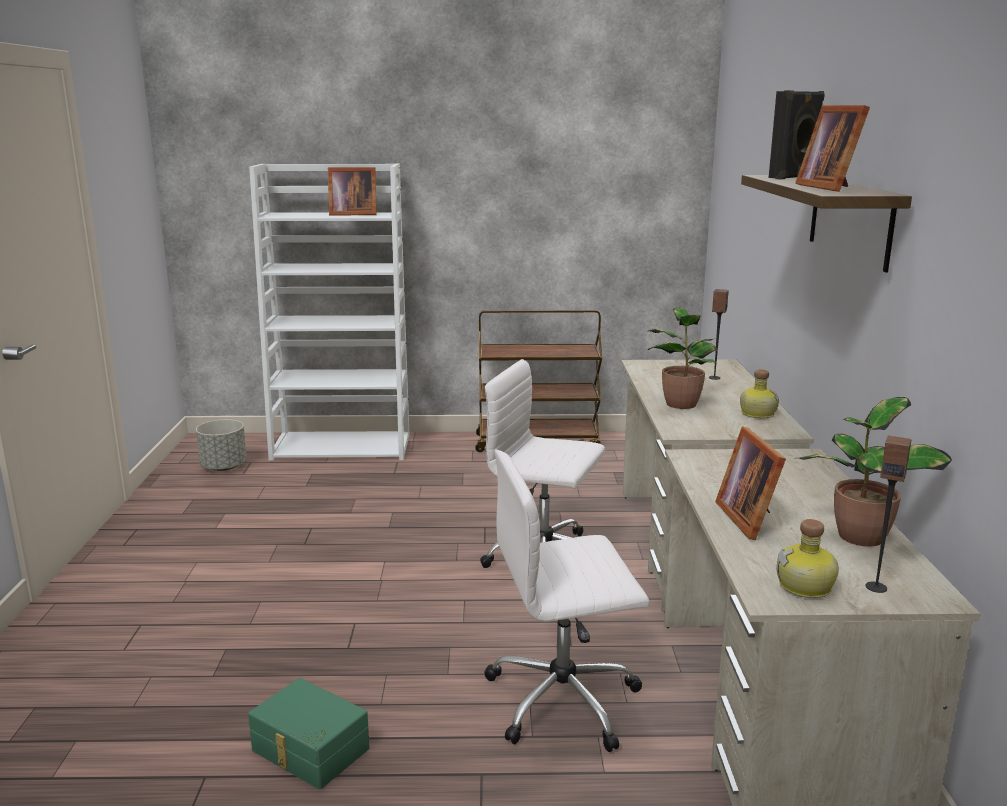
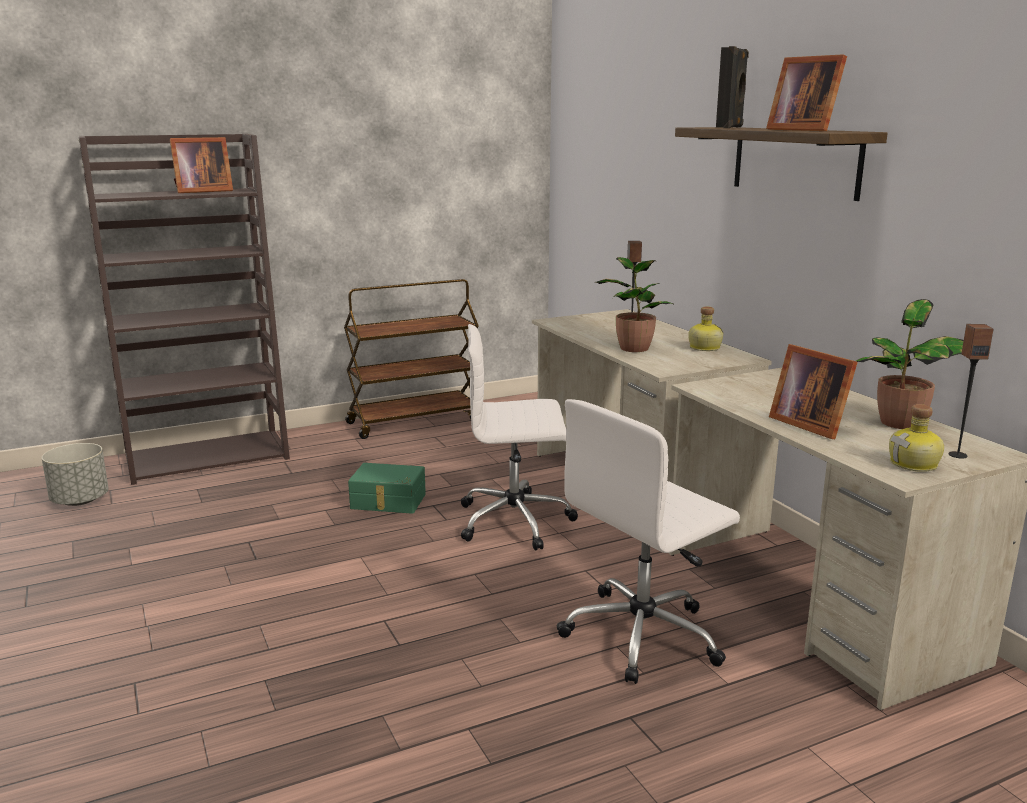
camera: 25 degrees left, 0 degrees up
(309, 751) = (450, 748): green storage box -> green storage box (388, 502)
(343, 447) = (209, 457): white bookcase -> brown bookcase

